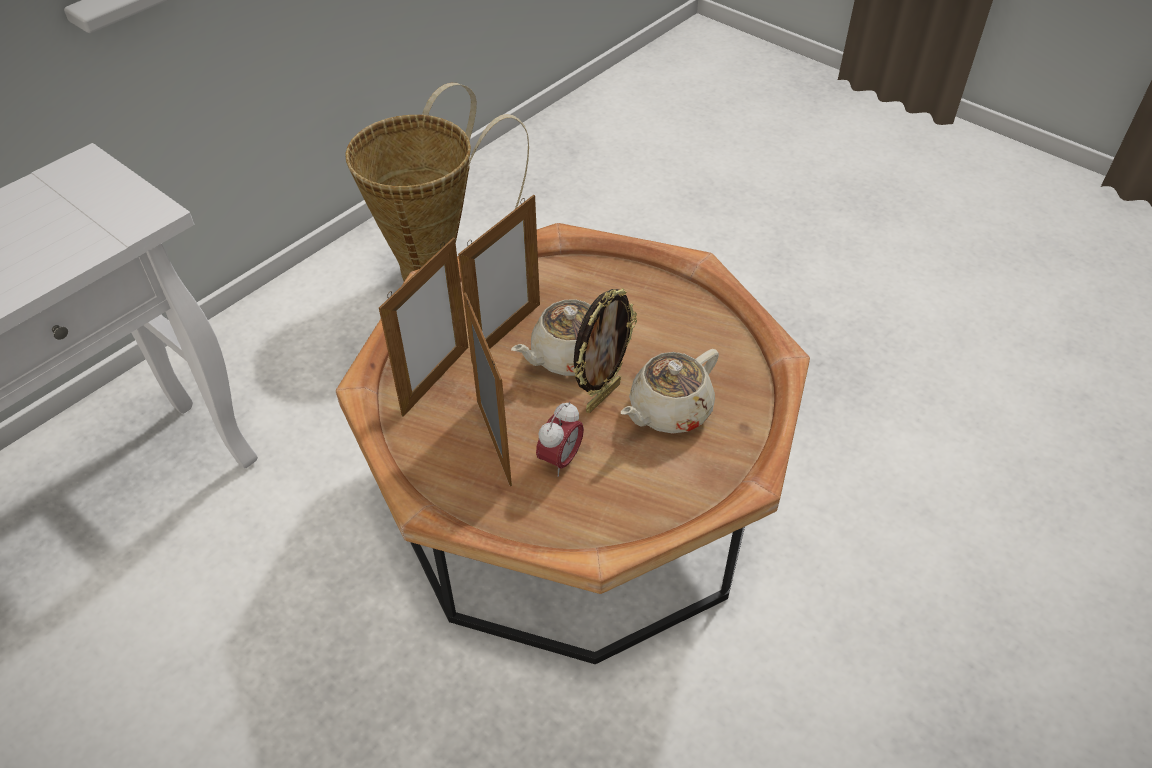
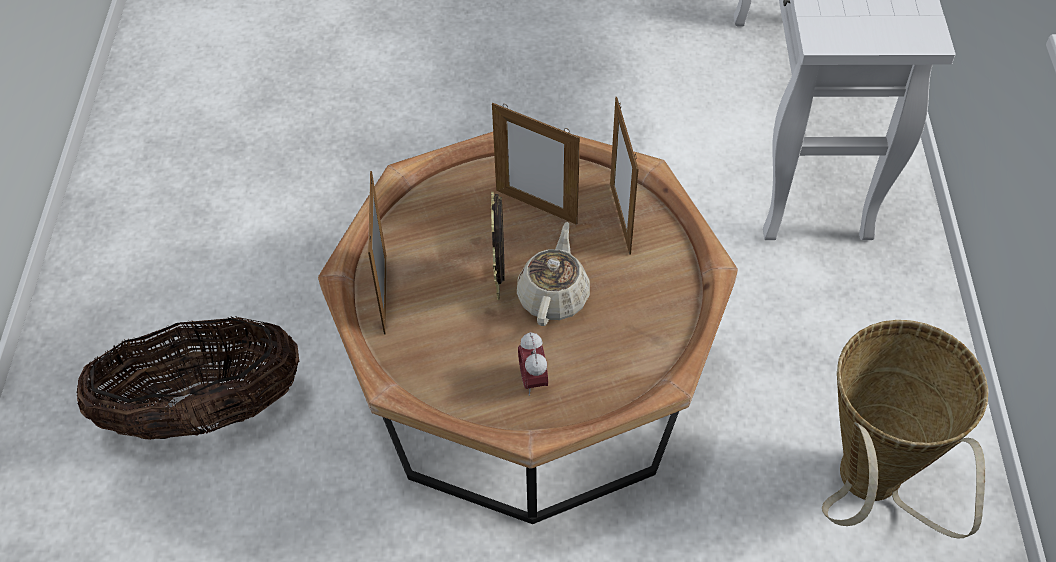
camera: 140 degrees right, 5 degrees up
(506, 333) = (617, 283): picture frame -> picture frame (385, 294)
(560, 460) = (483, 223): alarm clock -> alarm clock (533, 380)
(668, 411) = (444, 302): beige teapot -> none
(917, 675) = (206, 412): none -> basket

